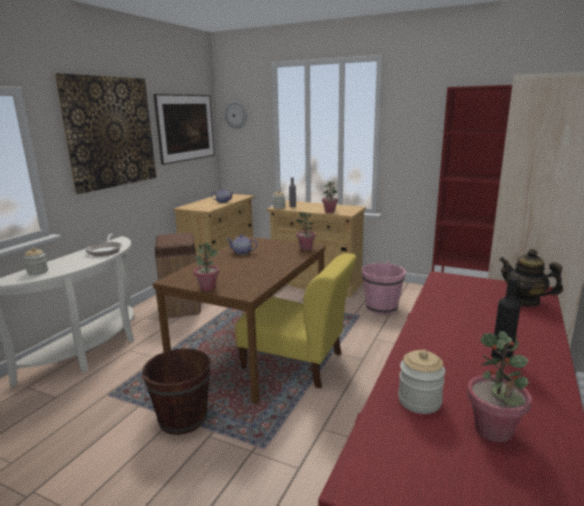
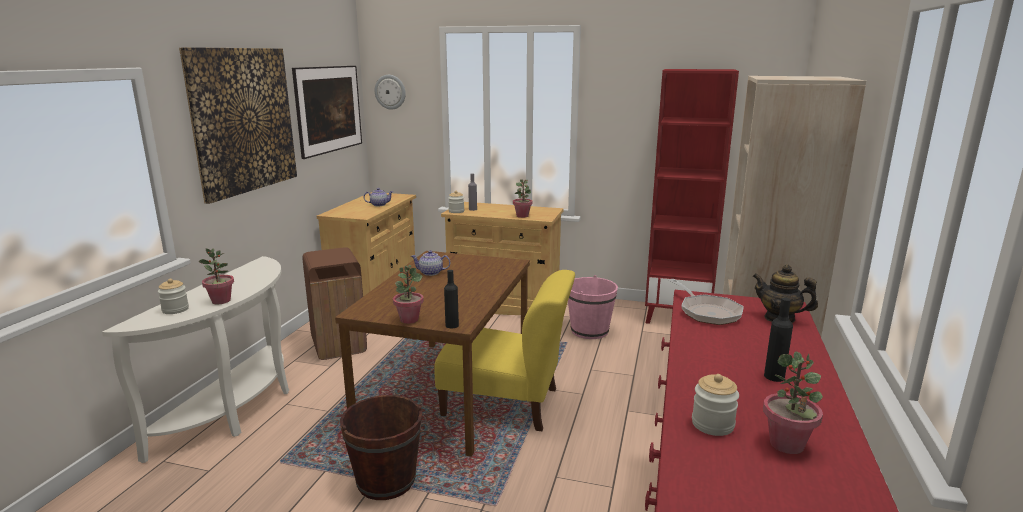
camera: 10 degrees left, 0 degrees up
(105, 250) = (252, 277): frying pan -> frying pan (707, 312)
(239, 294) = (452, 325): none -> black bottle
(306, 248) = (507, 264): potted plant -> potted plant (221, 301)

